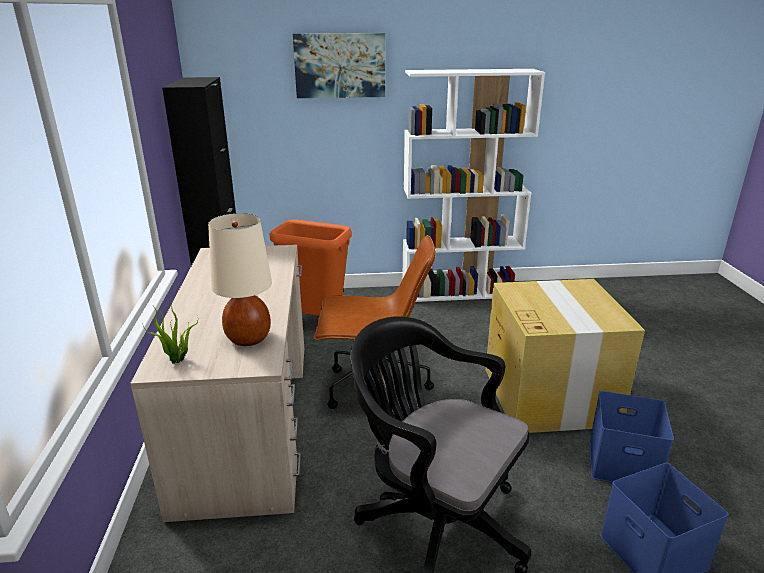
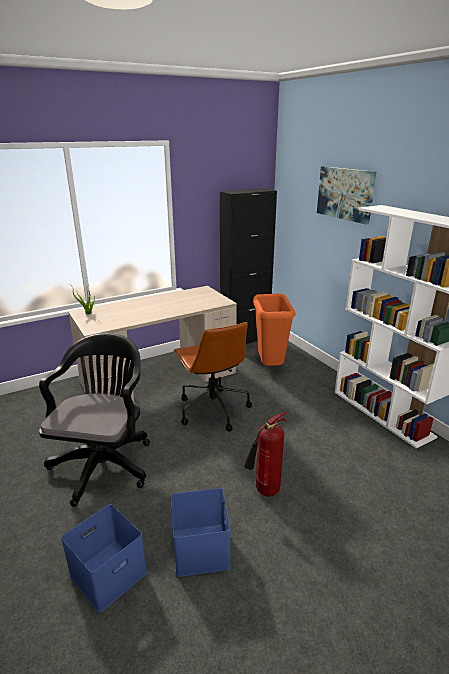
camera: 65 degrees right, 0 degrees up
(249, 338) = (114, 321): beige table lamp -> none
(548, 395) = (265, 492): cardboard box -> fire extinguisher

